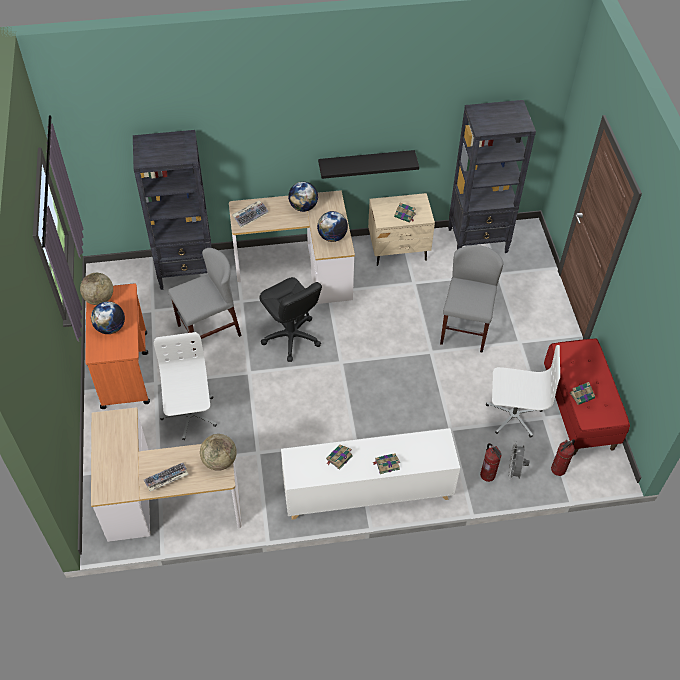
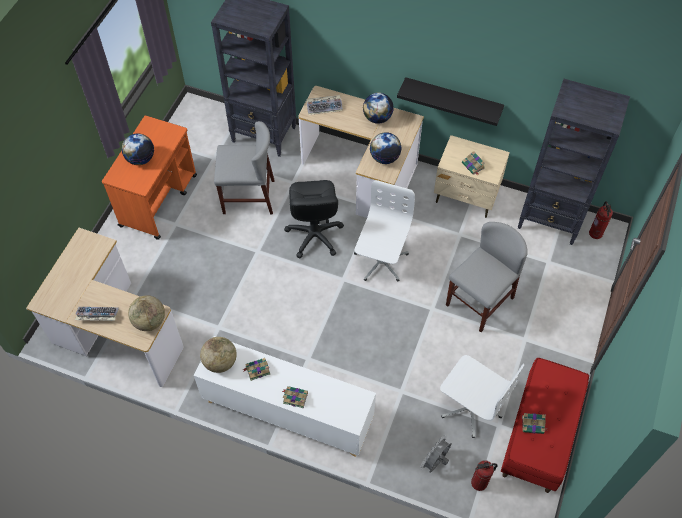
camera: 30 degrees right, 5 degrees up
(99, 299) = (149, 129): globe -> globe (220, 362)
(190, 415) = (184, 266): white office chair -> white office chair (380, 261)
(488, 475) = (407, 453): fire extinguisher -> fire extinguisher (596, 233)

